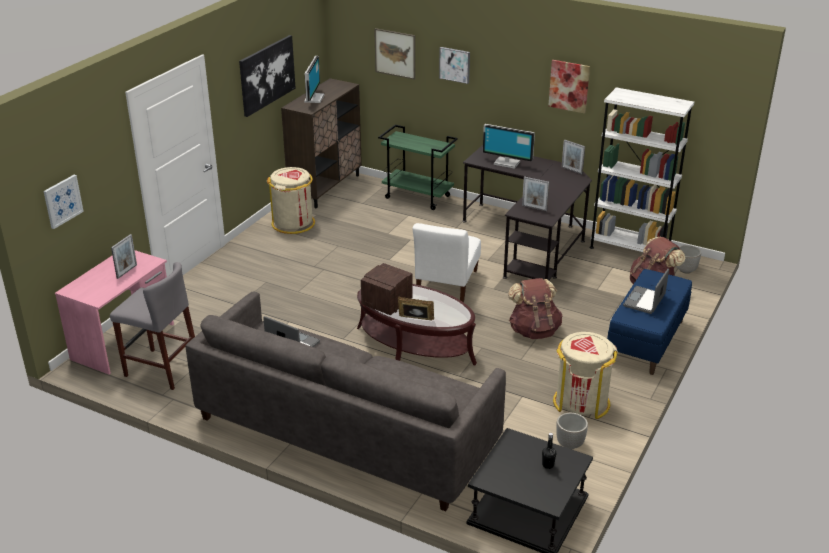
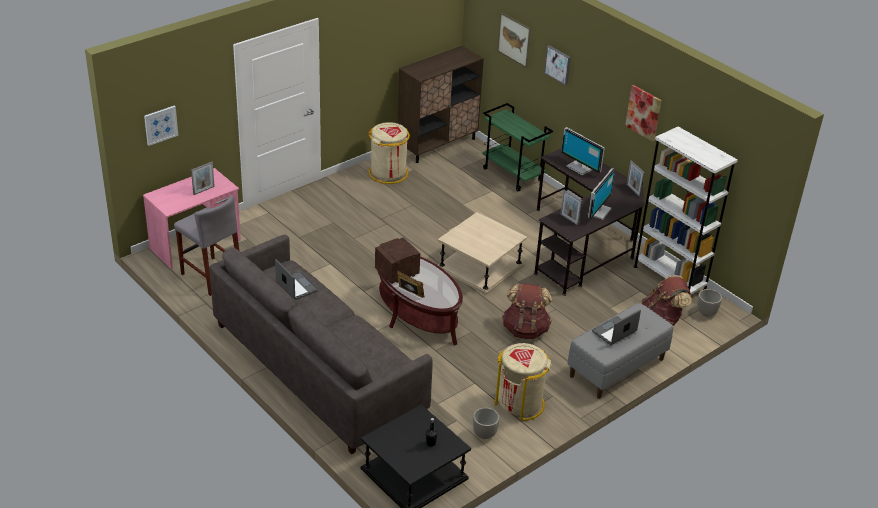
camera: 20 degrees right, 5 degrees up
(267, 75) = (388, 38): picture -> none
(313, 98) = (432, 64): monitor -> monitor (598, 211)
(446, 285) = (480, 266): white chair -> beige side table
(646, 341) = (617, 368): blue bench -> grey bench

